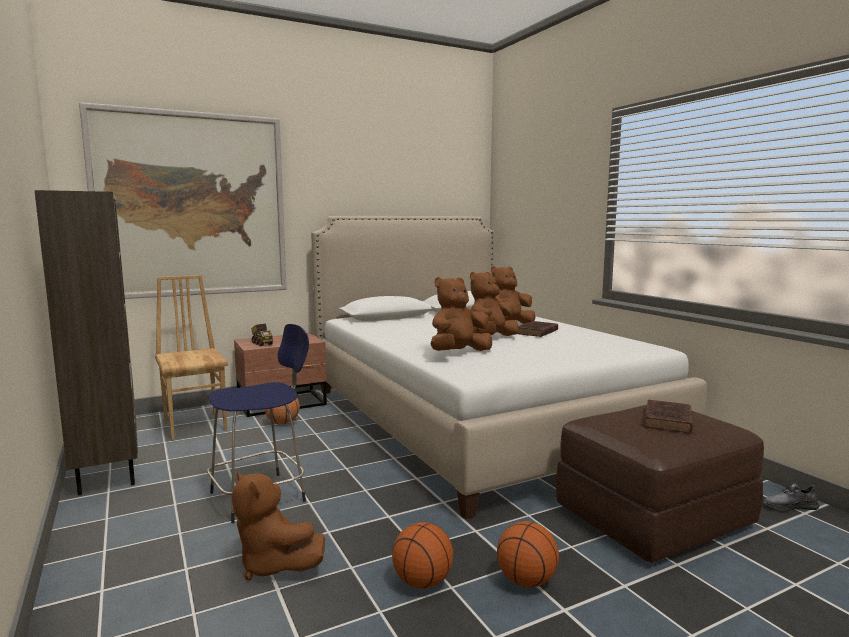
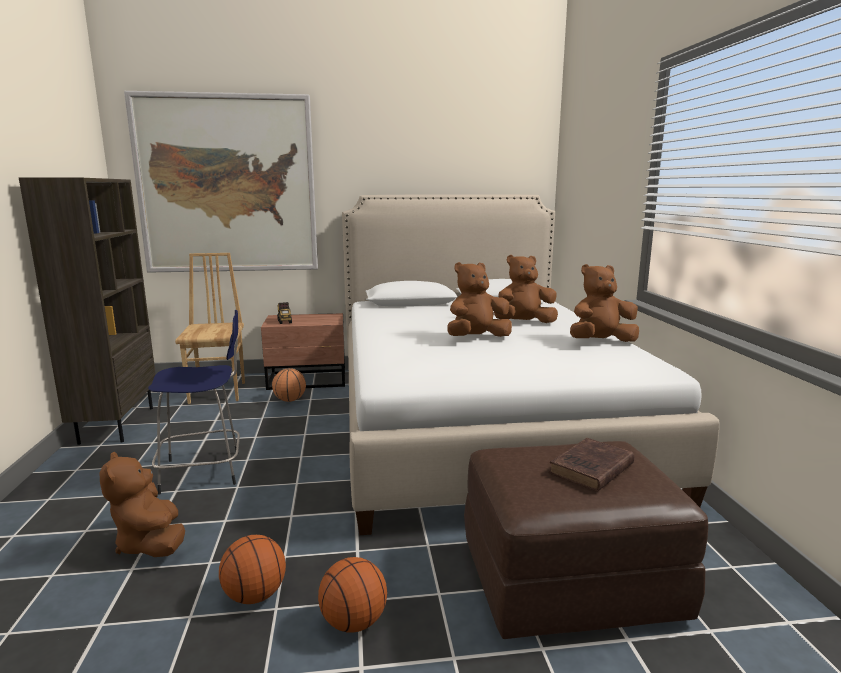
camera: 20 degrees right, 5 degrees up
(458, 353) = (411, 353): brown plush toy -> brown plush toy (600, 342)
(536, 332) = (541, 334): brown book -> none
(790, 506) = (774, 608): grey shoe -> none

